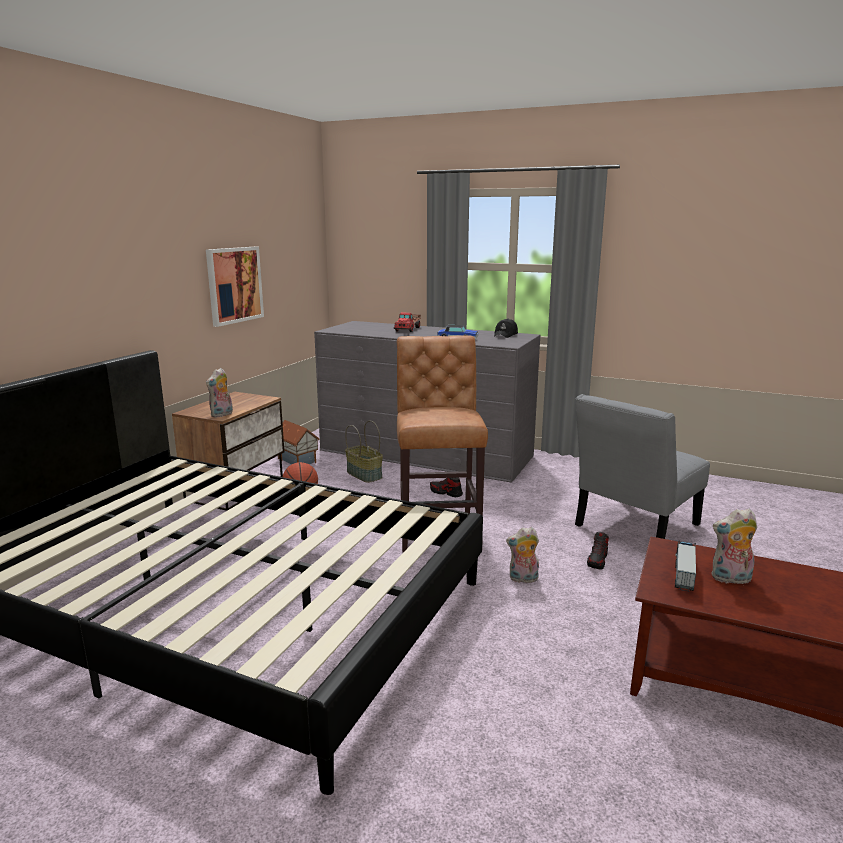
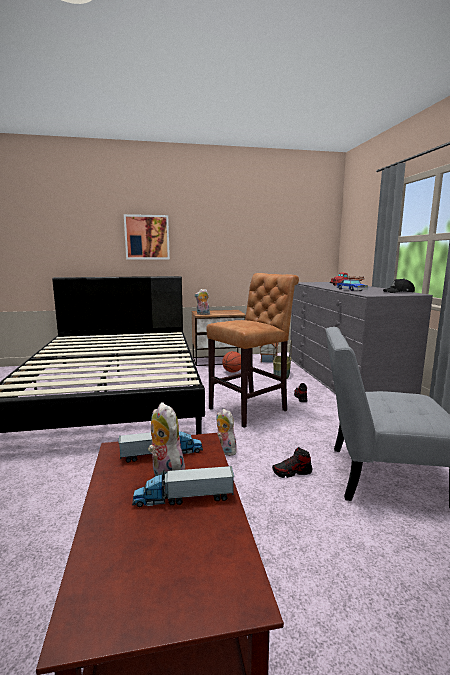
camera: 55 degrees right, 5 degrees down
(234, 285) = (248, 250): picture -> picture (147, 237)
(769, 579) = (183, 498): none -> toy truck

